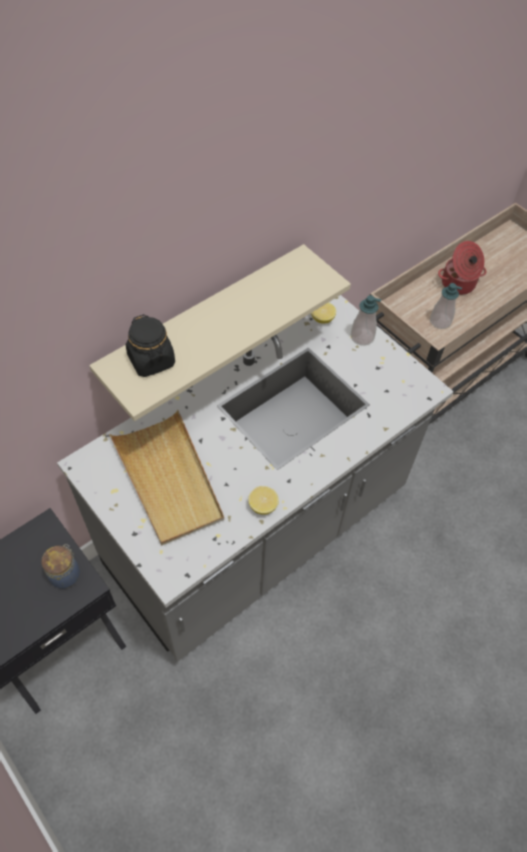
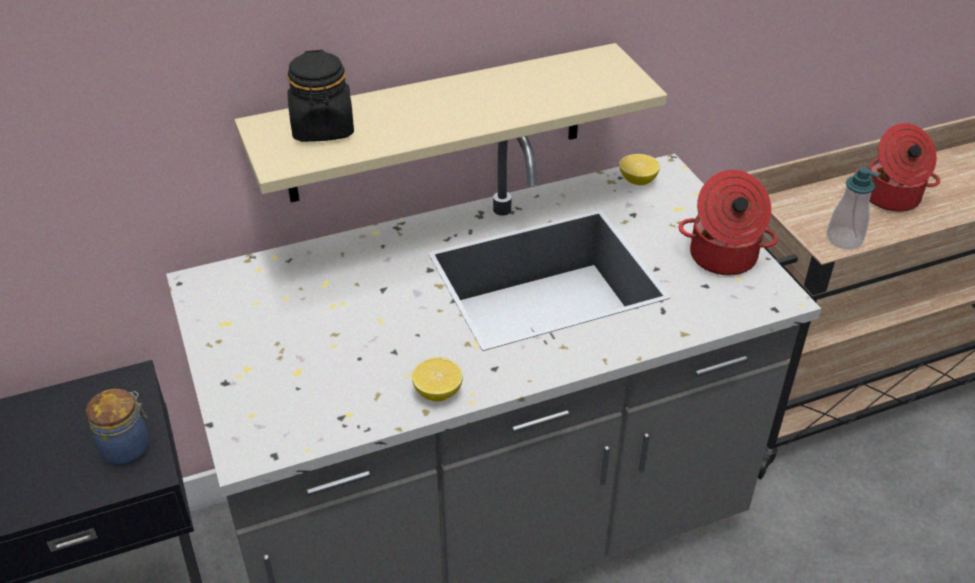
camera: 20 degrees right, 15 degrees down
(168, 479) = (310, 326): beige tray -> none
(362, 337) = (692, 212): soap dispenser -> none
(390, 367) = (722, 257): none -> cooking pot

